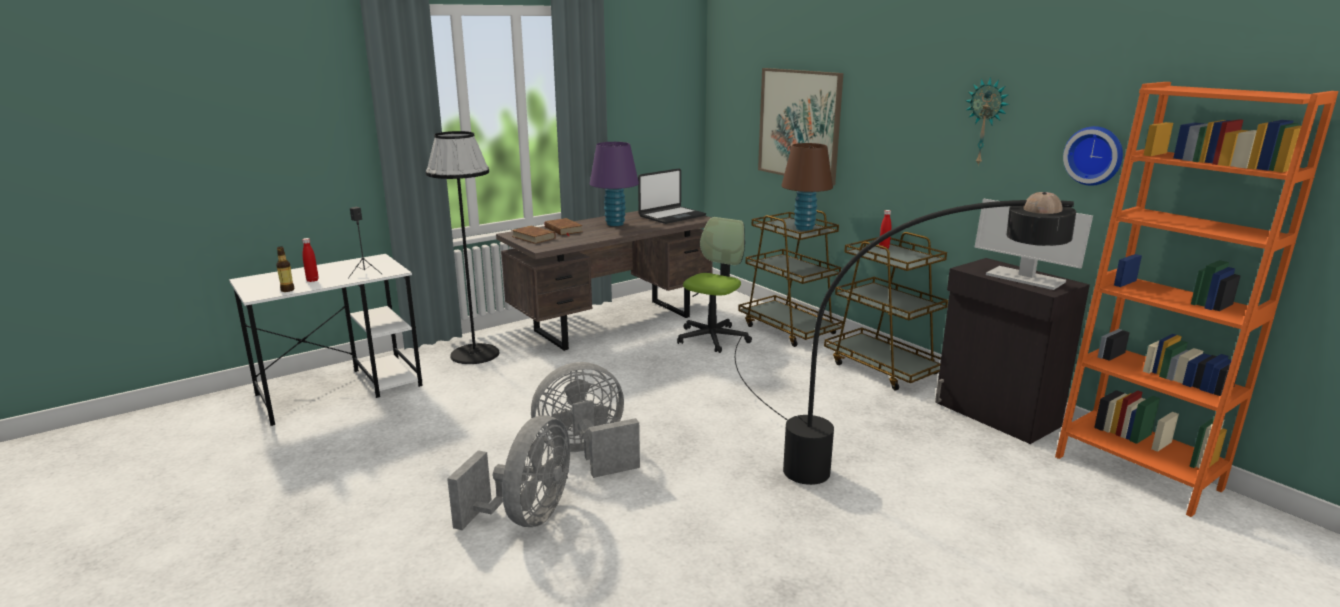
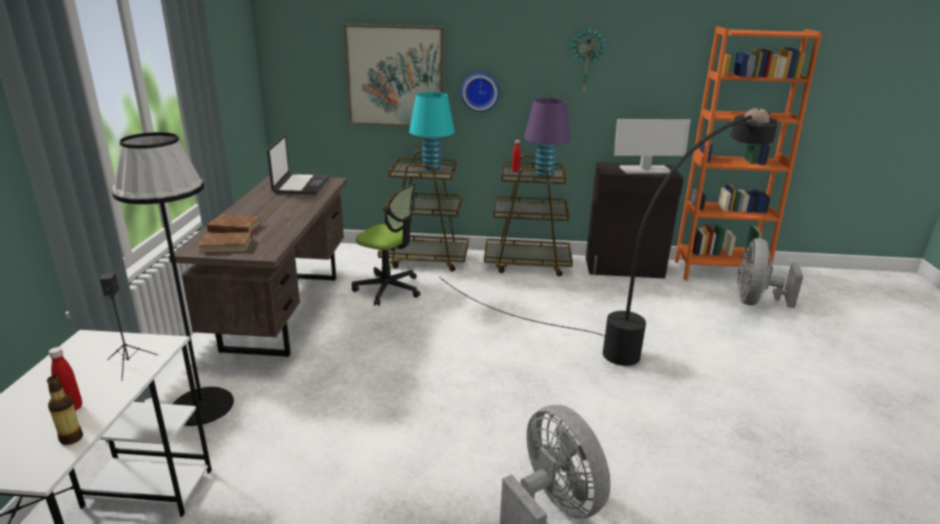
camera: 50 degrees left, 5 degrees up
(586, 454) = (489, 431): grey fan -> grey fan (756, 302)
(615, 224) = (270, 207): purple table lamp -> purple table lamp (544, 176)
(712, 338) = (388, 289): office chair -> office chair turned 135 degrees clockwise
(804, 228) = (432, 169): brown table lamp -> turquoise table lamp
(1095, 155) = (669, 78): wall clock -> wall clock (480, 91)

